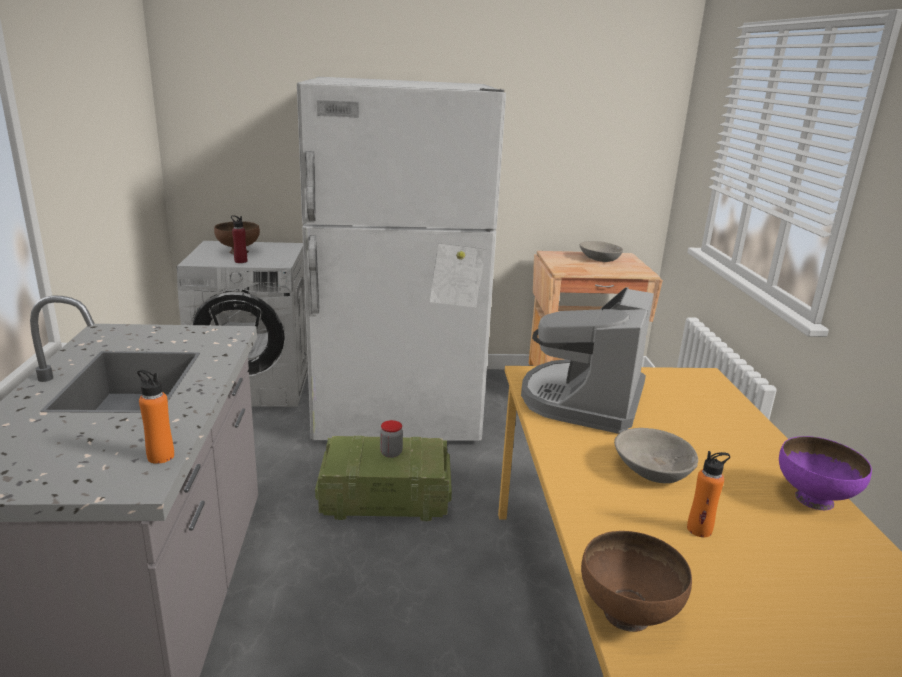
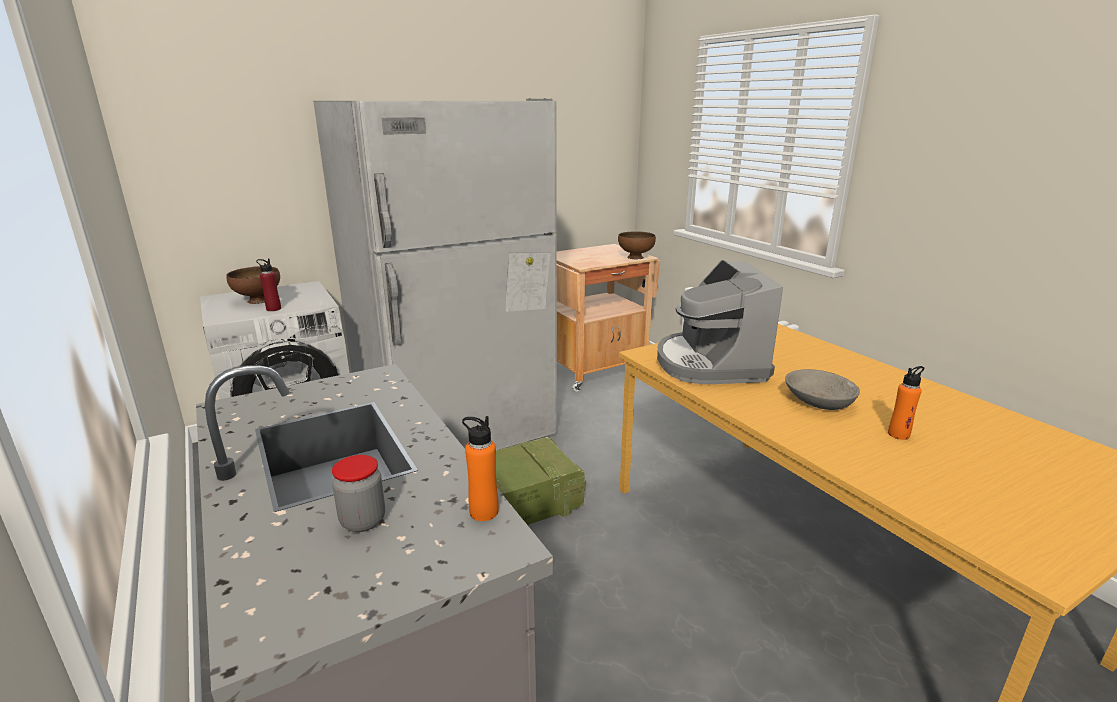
camera: 25 degrees left, 0 degrees up
(391, 453) = (515, 463): jar -> jar (363, 521)
(599, 259) = (597, 252): grey bowl -> none
(627, 615) = (938, 511): brown bowl -> brown bowl (636, 257)
(813, 499) = (929, 392): purple bowl -> none

